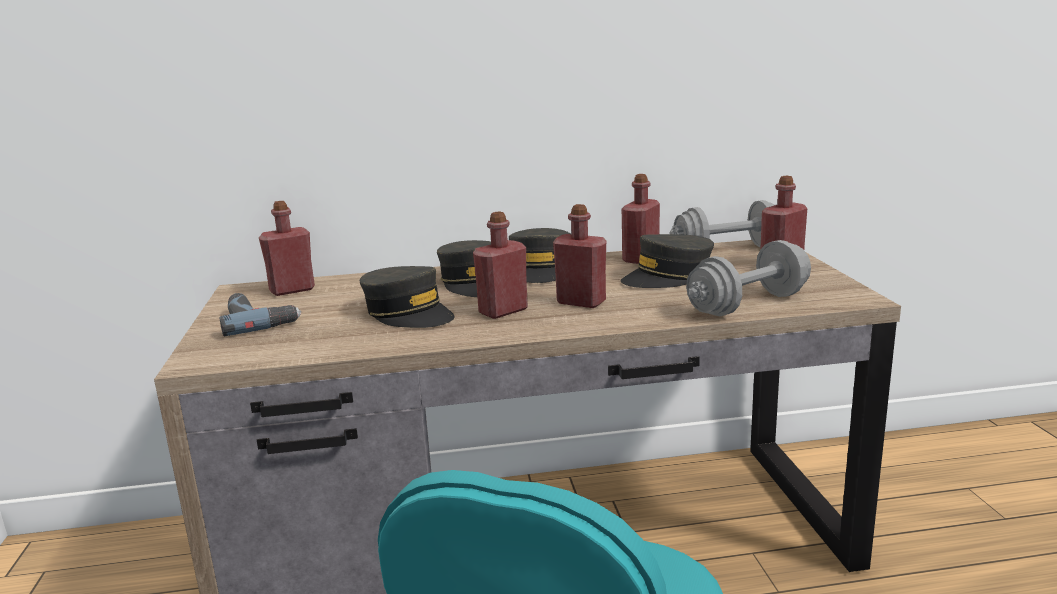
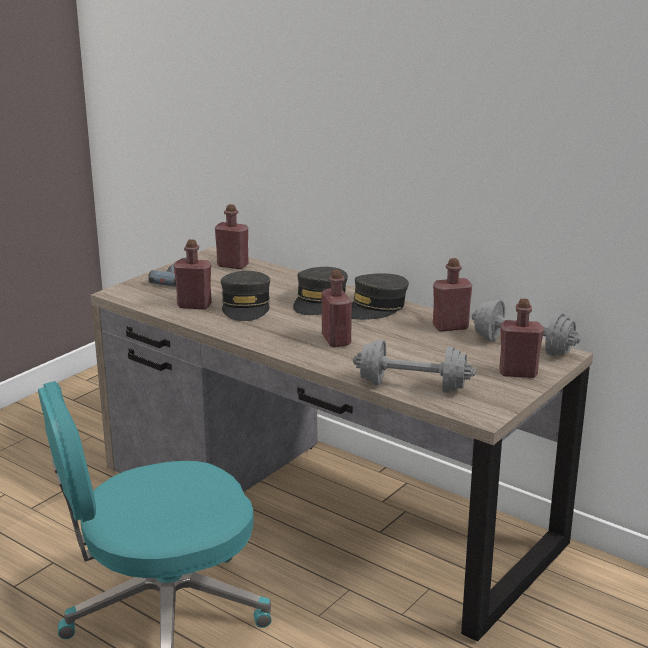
camera: 45 degrees right, 5 degrees up
(503, 311) = (287, 326): red bottle -> red bottle (194, 305)
(668, 277) = (426, 347): grey cap -> none

